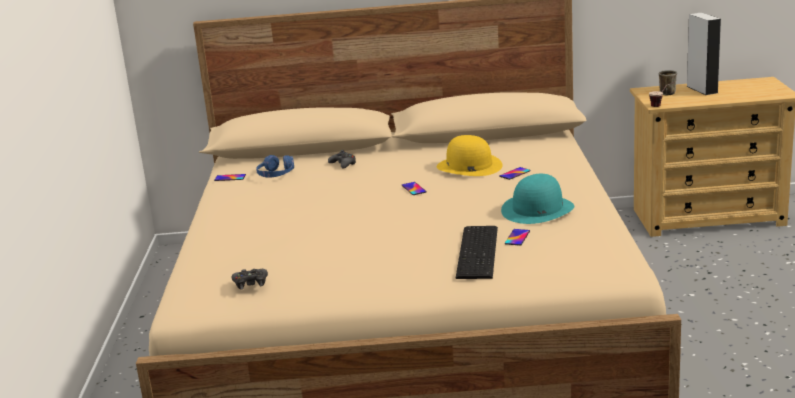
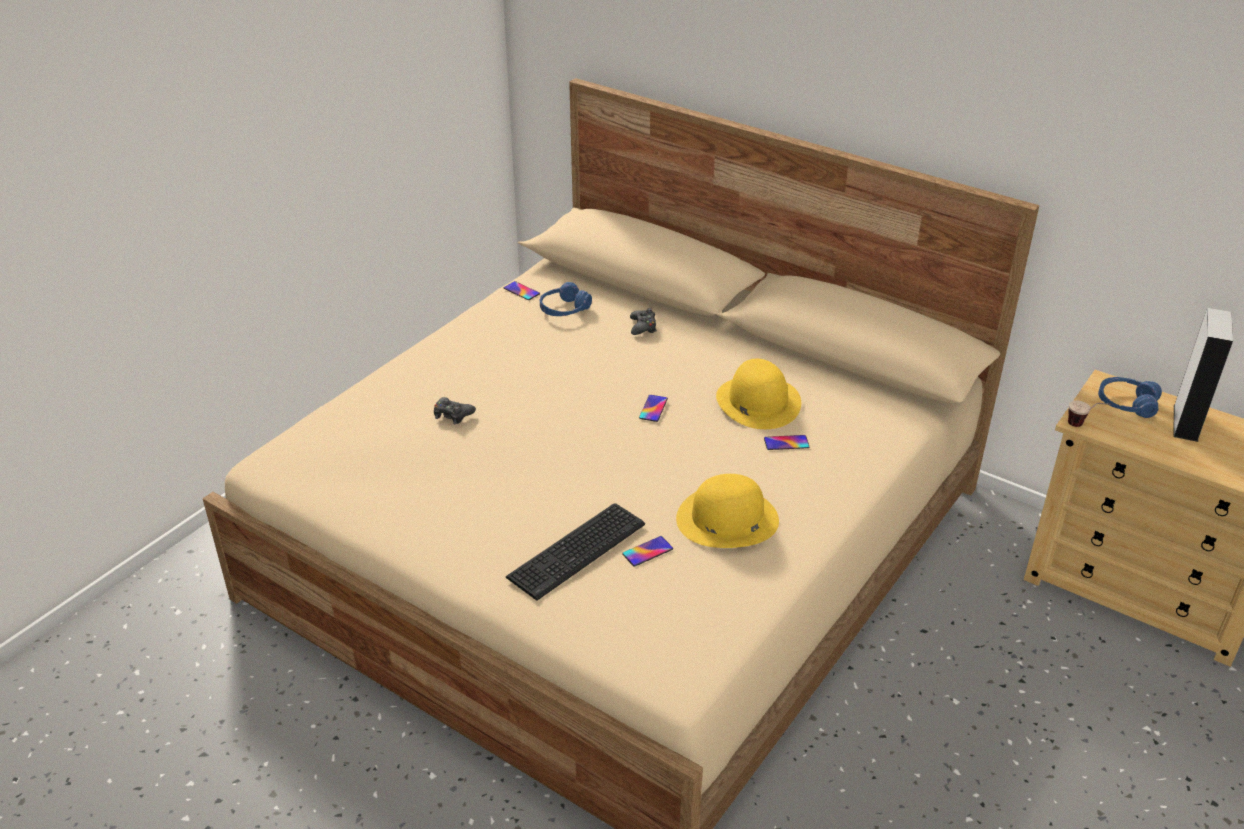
camera: 35 degrees right, 15 degrees up
(250, 283) = (338, 467): black game controller -> black game controller (452, 415)
(537, 209) = (727, 519): turquoise hat -> yellow hat
(666, 93) = (1126, 404): mug -> blue headphones

